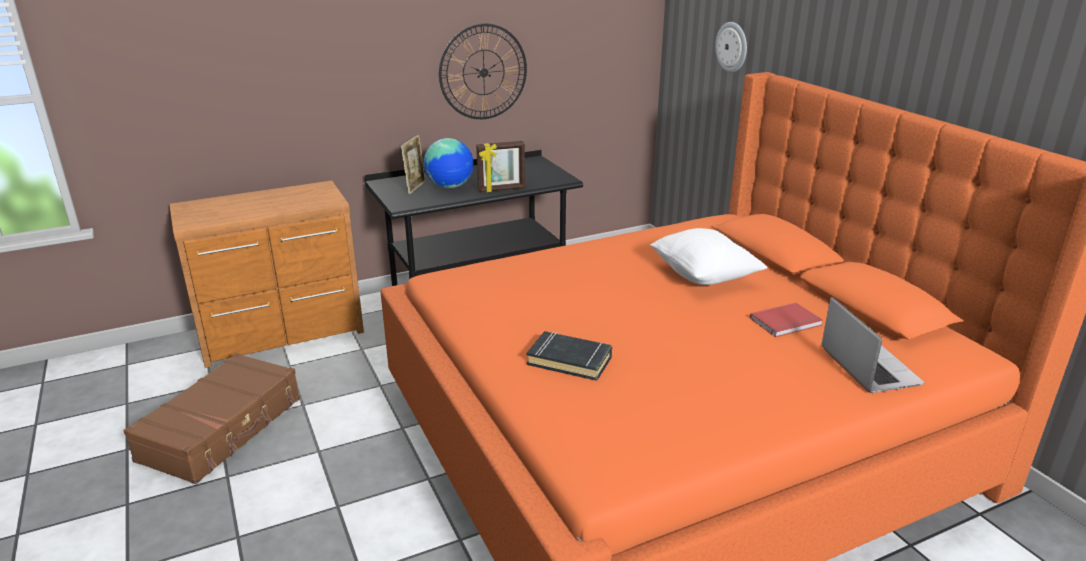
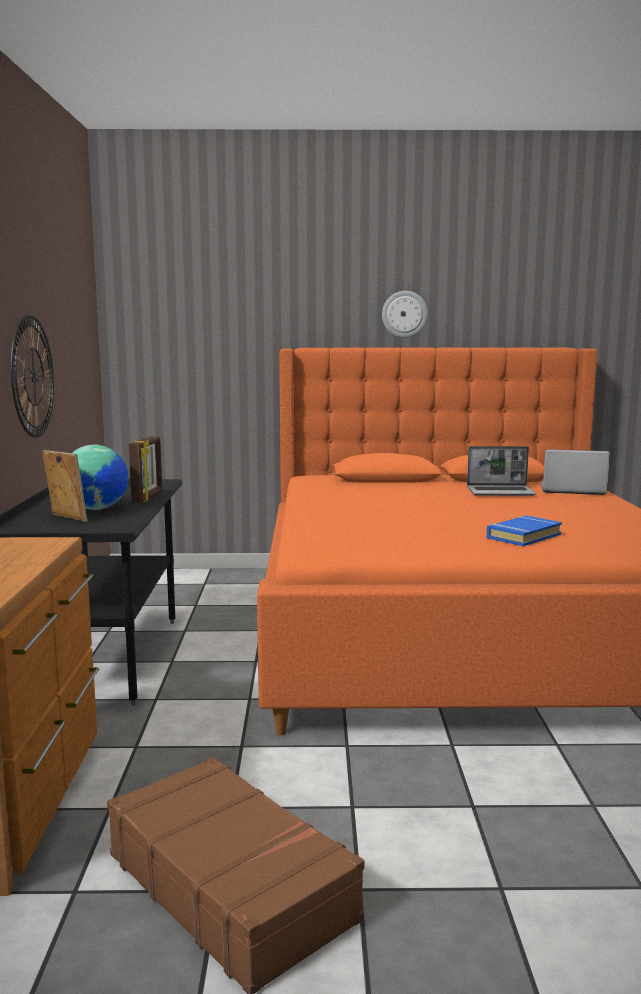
camera: 65 degrees left, 15 degrees down
(570, 360) = (523, 536): black book -> blue book
(703, 276) = (408, 494): white pillow -> none
(732, 47) = (218, 338): wall clock -> wall clock (404, 314)
(787, 323) = (501, 492): red book -> laptop

